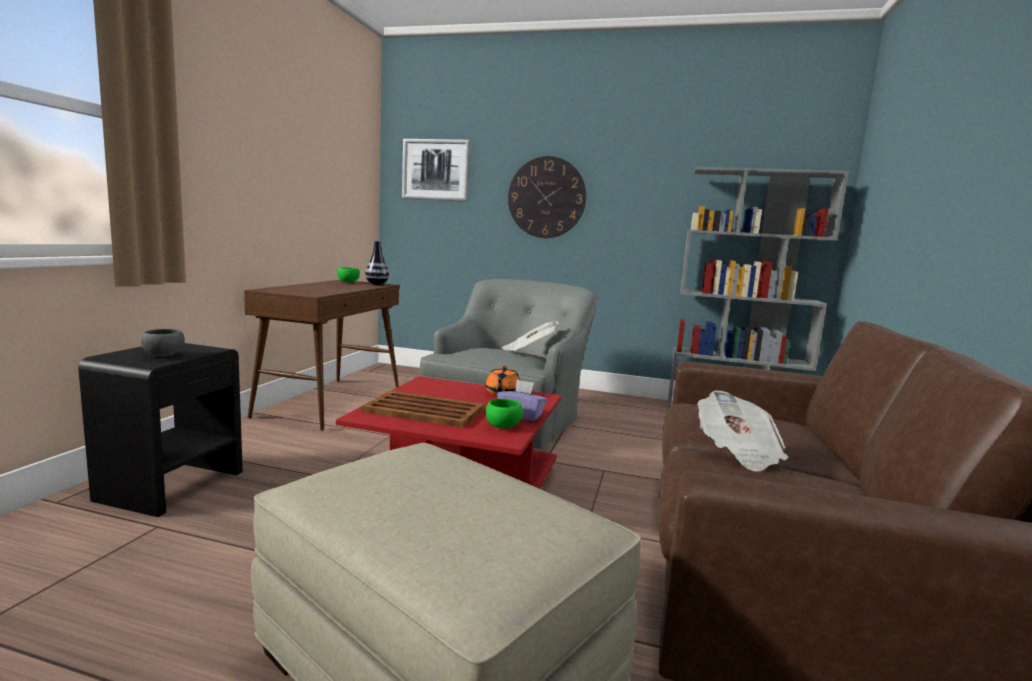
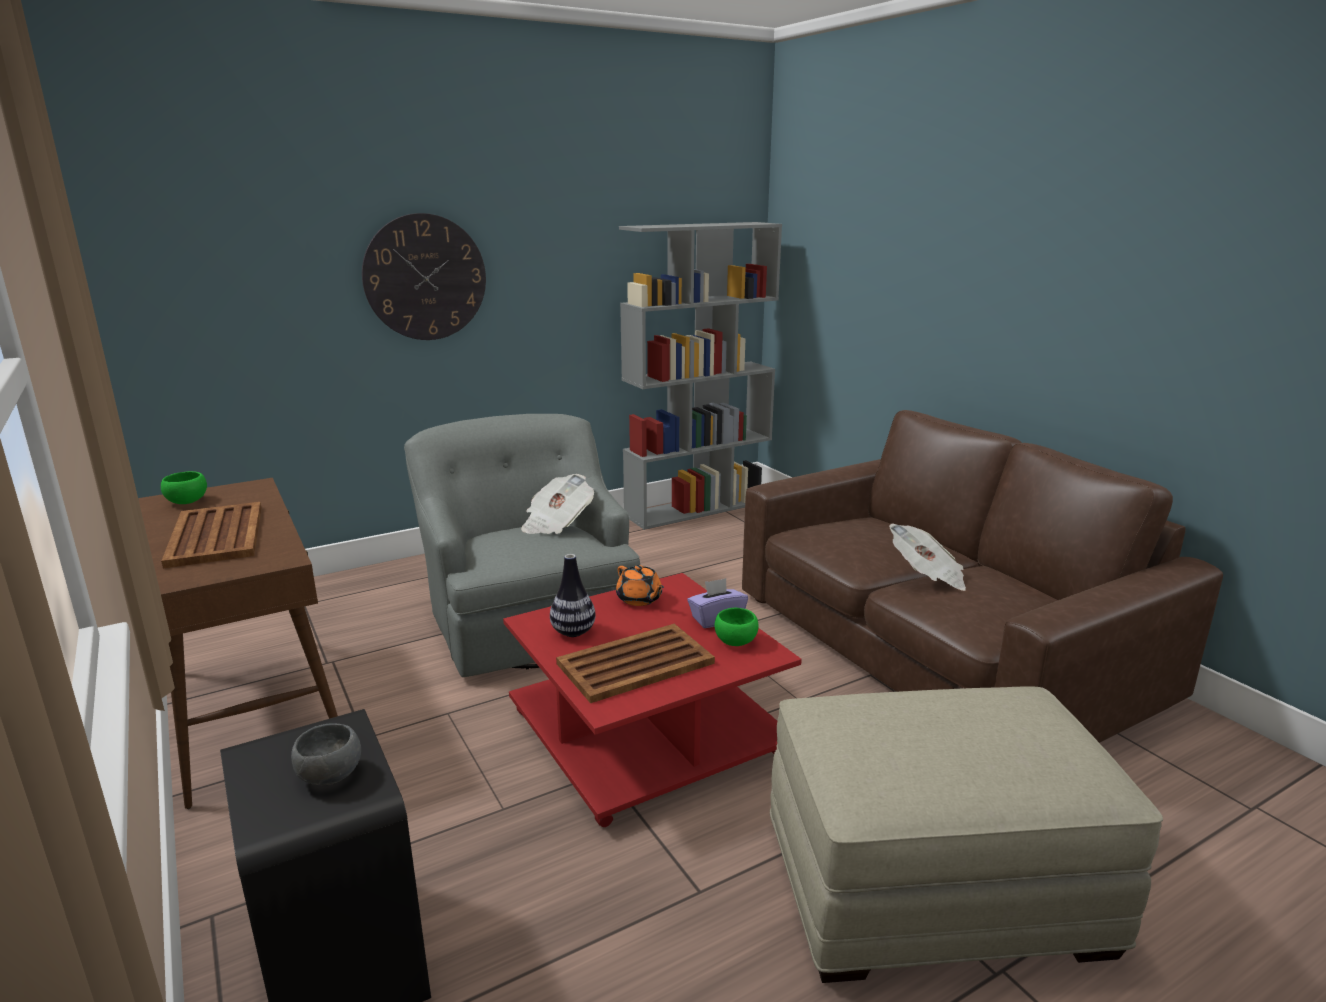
camera: 45 degrees left, 10 degrees up
(322, 287) = (217, 535): none -> brown tray
(377, 284) = (246, 490): vase -> vase (573, 632)
(436, 170) = (211, 247): picture -> none

